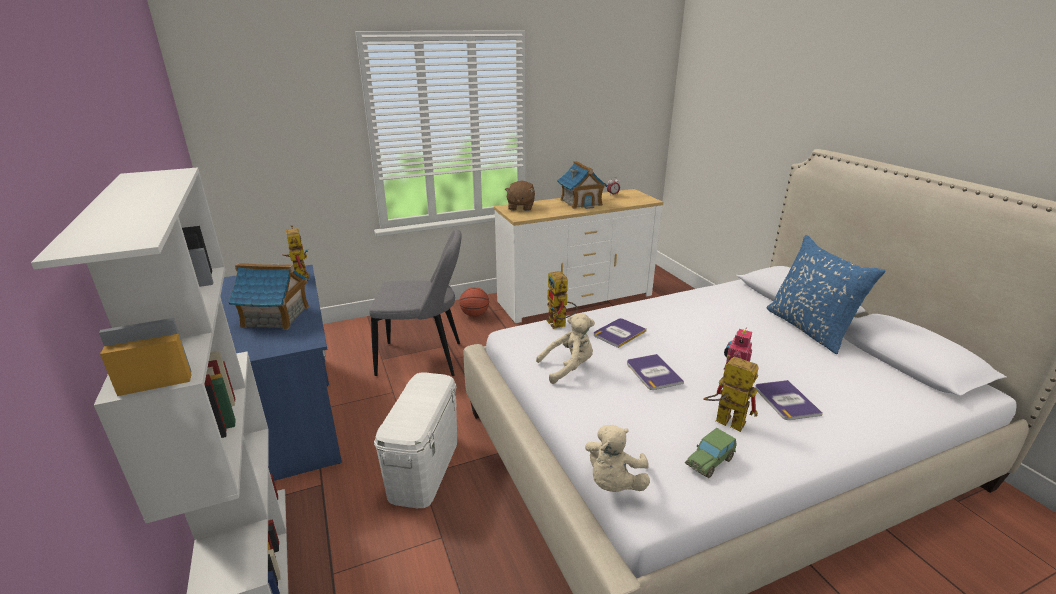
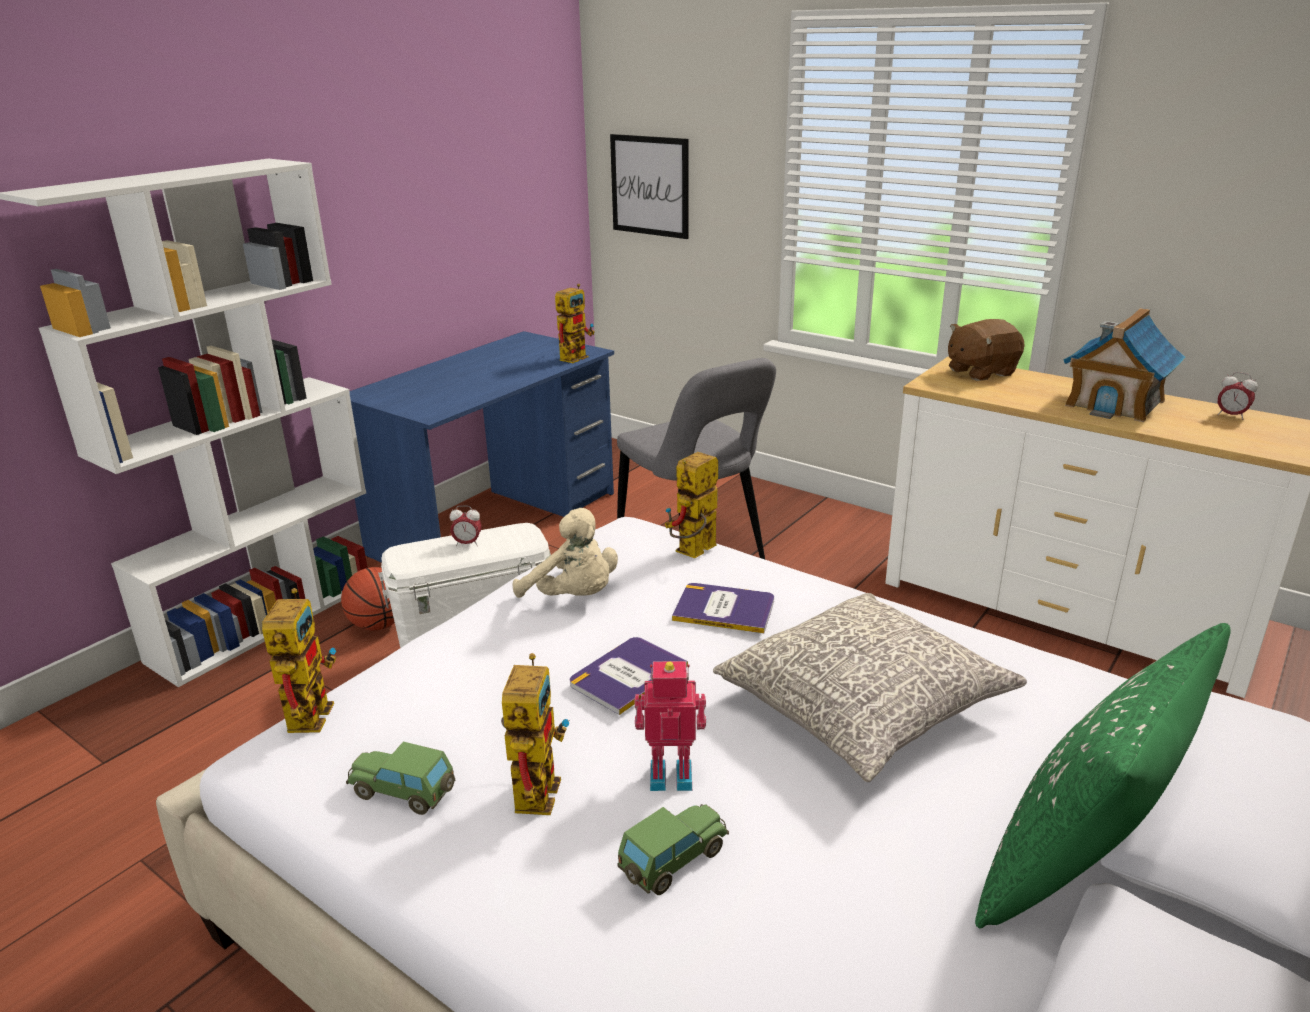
camera: 60 degrees right, 0 degrees up
(258, 152) = (650, 186): none -> picture
(276, 317) = (468, 382): toy house -> none
(415, 401) = (467, 544): none -> alarm clock
(474, 315) = (858, 542): basketball -> basketball (378, 625)
(613, 483) = (309, 710): beige plush toy -> toy robot
(708, 330) = (863, 706): none -> grey pillow
(786, 400) = (672, 861): book -> toy car
(809, 329) = (1078, 865): blue pillow -> green pillow

